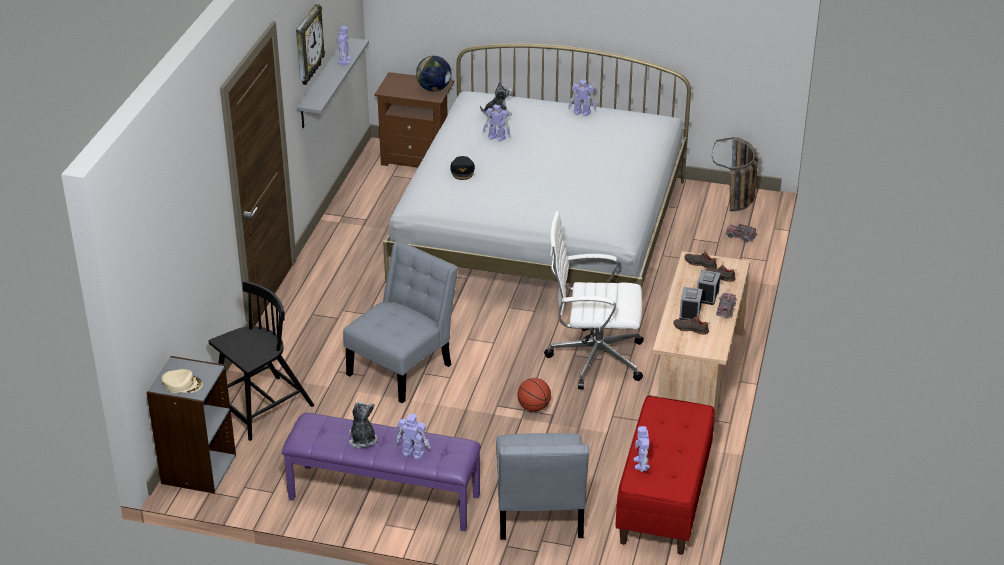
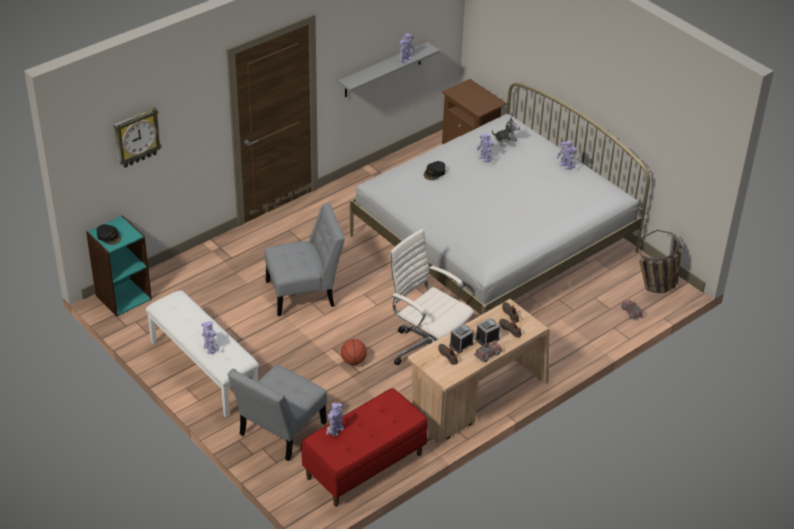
camera: 35 degrees right, 5 degrees up
(182, 384) = (109, 236): beige cap -> black cap
(198, 469) = (123, 297): grey bookcase -> turquoise bookcase
(262, 409) = (196, 278): black chair -> none
(307, 45) = (363, 39): wall clock -> wall clock (136, 137)
(362, 439) = (192, 324): plush toy -> none
(383, 497) = (203, 370): purple bench -> white bench
(434, 89) = (485, 104): globe -> none

